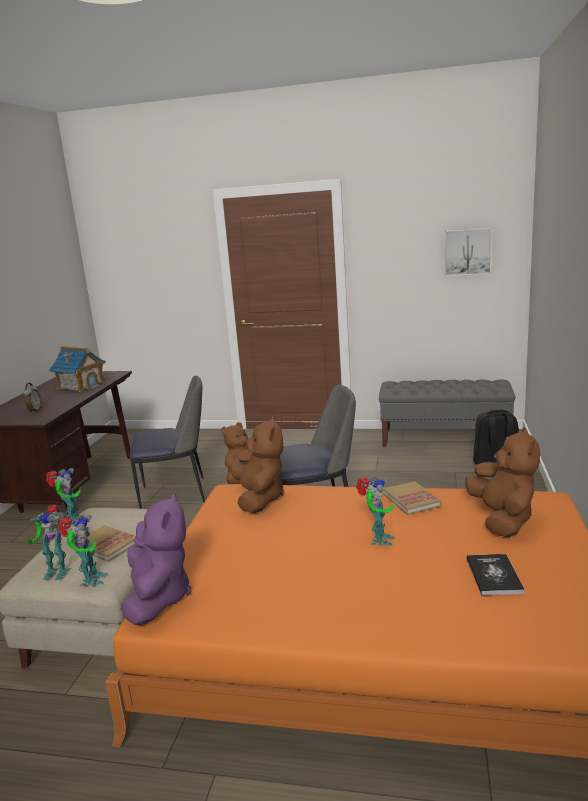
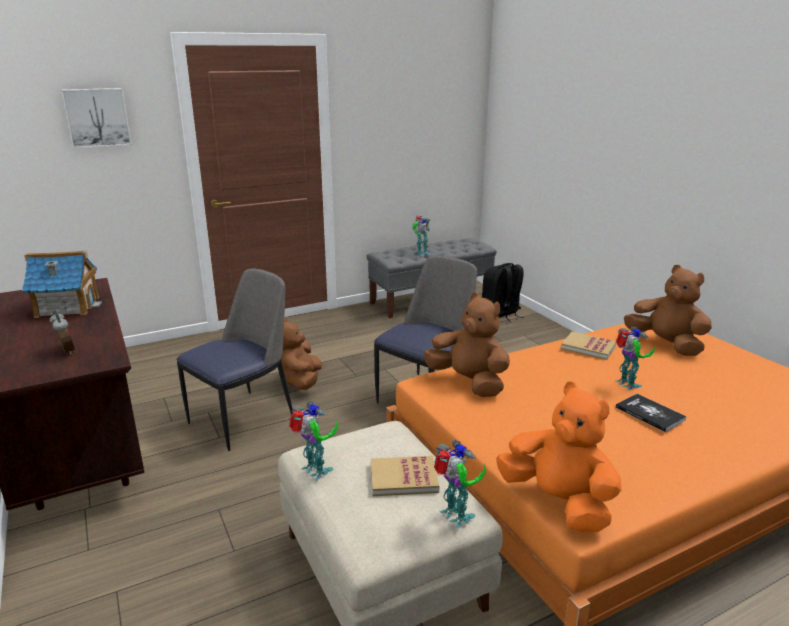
camera: 40 degrees left, 5 degrees up
(57, 571) = (402, 526): toy robot -> toy robot (421, 253)
(158, 598) = (558, 502): purple plush toy -> orange plush toy
(467, 252) = (440, 118): picture -> picture (97, 117)
(494, 575) = (737, 384): book -> book (650, 413)

